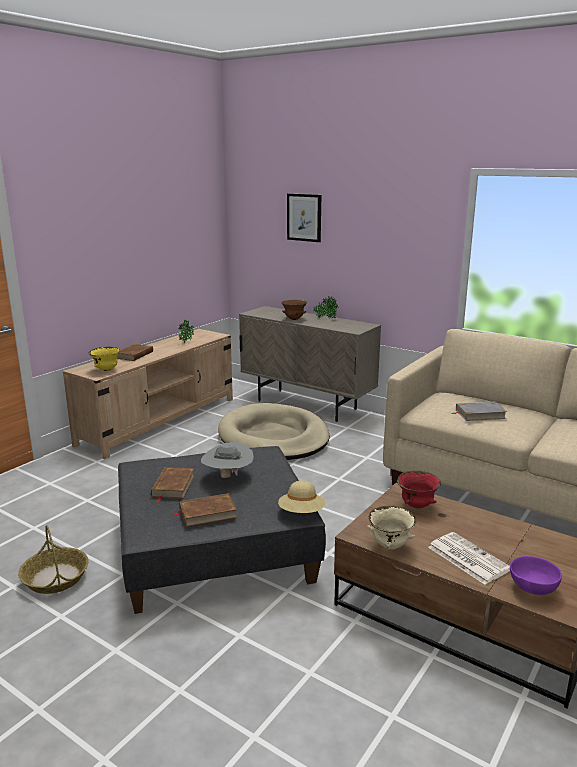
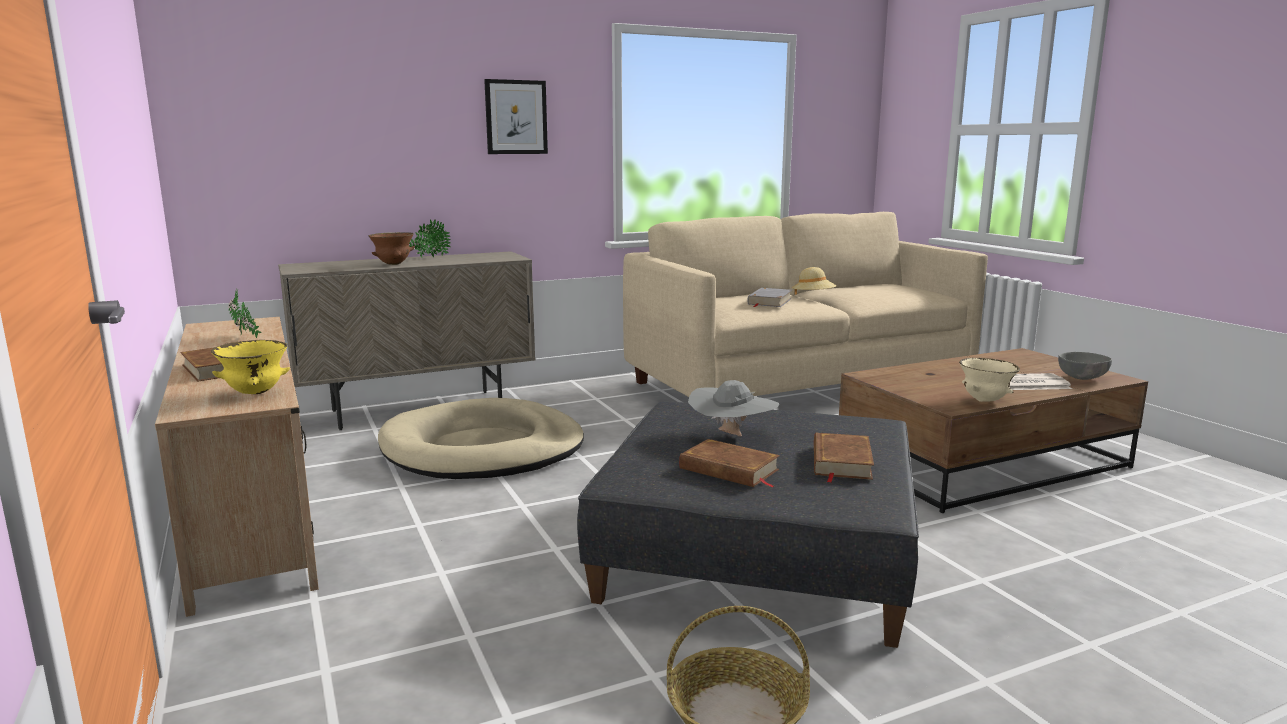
camera: 60 degrees left, 5 degrees down
(301, 513) = (873, 422): beige hat -> beige hat (813, 297)
(304, 217) = (352, 95): picture -> picture (516, 117)
(416, 505) = (903, 377): red bowl -> none
(531, 589) = (1082, 378): purple bowl -> grey bowl

